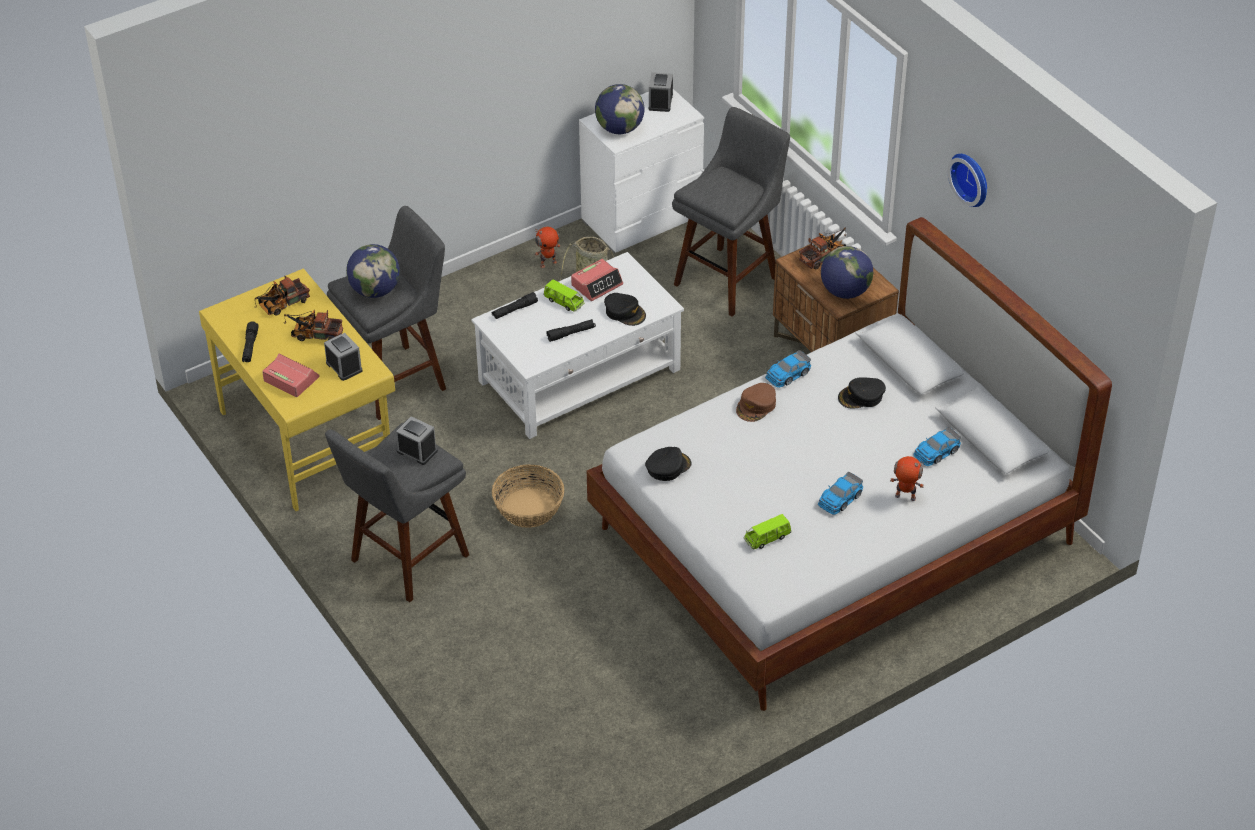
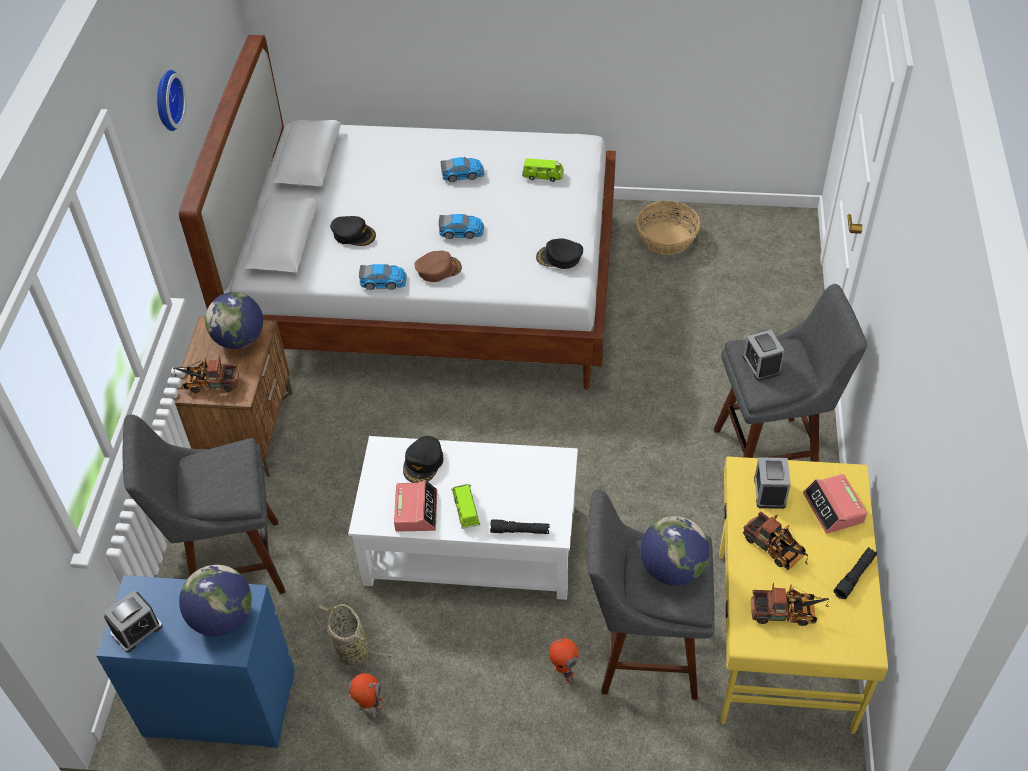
camera: 140 degrees left, 5 degrees up
(529, 508) = (630, 440): basket -> basket (666, 238)
(571, 333) = (493, 470): black flashlight -> none
(597, 285) = (416, 511): alarm clock -> alarm clock turned 90 degrees clockwise
(625, 312) = (423, 463): black cap -> black cap turned 150 degrees counterclockwise
(642, 219) = (219, 704): white dresser -> blue dresser
(905, 497) = (418, 153): toy robot -> toy robot (563, 674)
(936, 452) = (357, 169): toy car -> toy car (461, 231)

